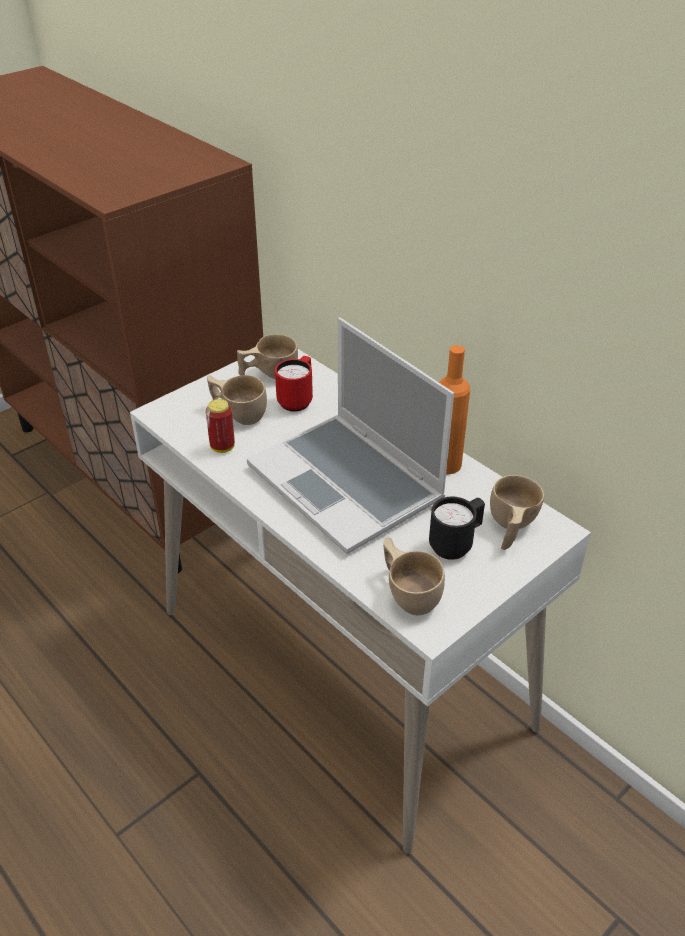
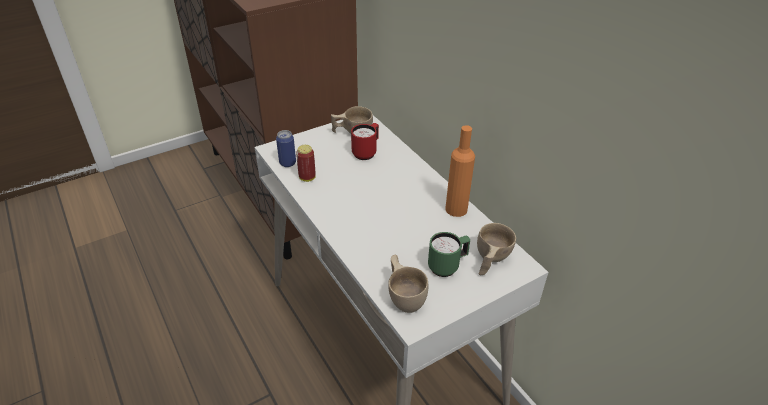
camera: 10 degrees right, 0 degrees up
(187, 429) = (287, 163): none -> can
(238, 413) = (324, 156): beige cup -> none
(348, 484) = (384, 214): laptop -> none
(455, 544) = (447, 266): black mug -> green mug

